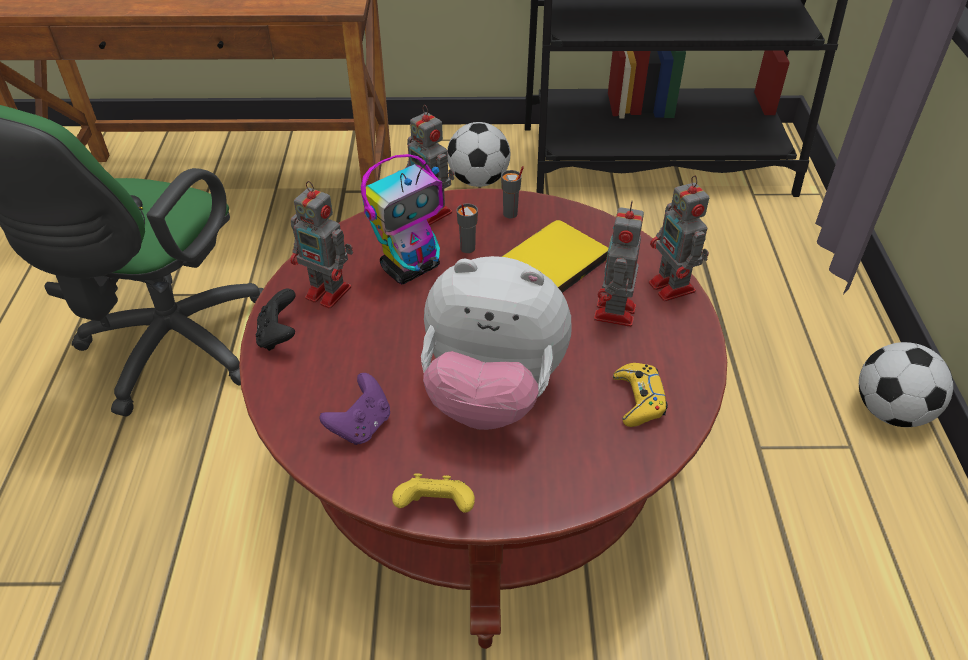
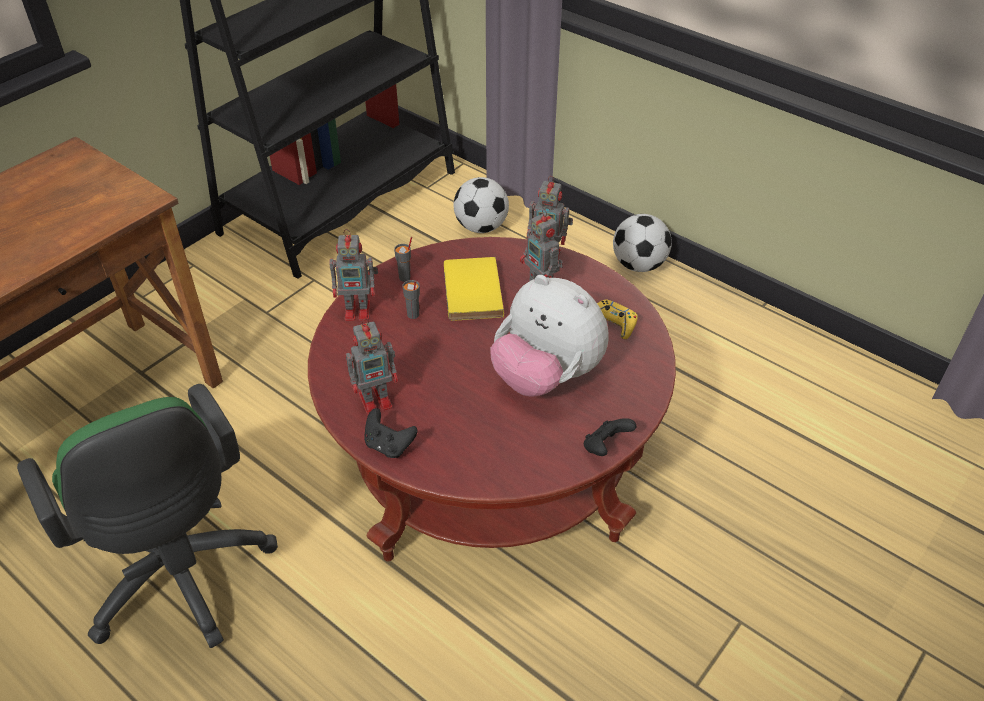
camera: 50 degrees left, 0 degrees up
(361, 426) = (512, 446): purple game controller -> none
(411, 268) = (399, 349): toy robot -> none
(436, 508) = (605, 447): yellow game controller -> black game controller
(478, 180) = (237, 294): football -> football (481, 227)
(491, 393) = (546, 376): plush toy -> plush toy turned 75 degrees clockwise

